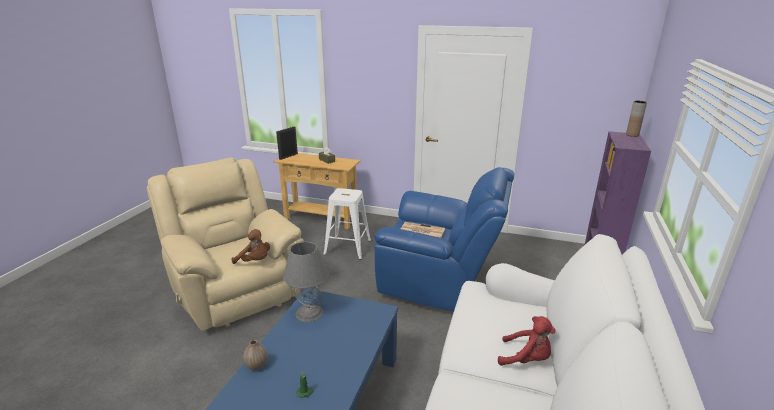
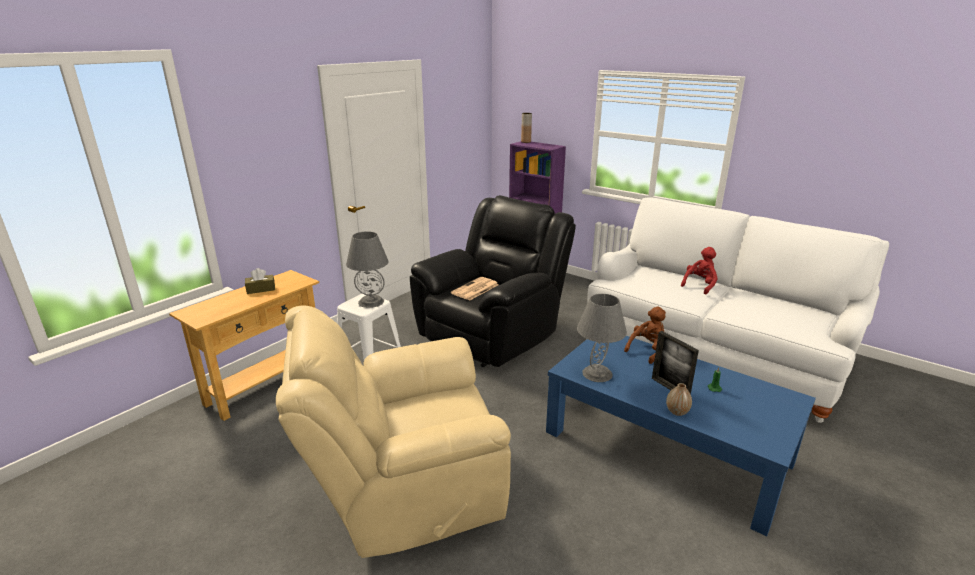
camera: 70 degrees left, 0 degrees up
(255, 261) = (472, 399): brown plush toy -> brown plush toy (647, 350)
(288, 156) = (194, 314): picture frame -> picture frame (670, 388)
(349, 195) = (371, 302): none -> grey table lamp
(440, 283) = (492, 335): blue armchair -> black armchair

